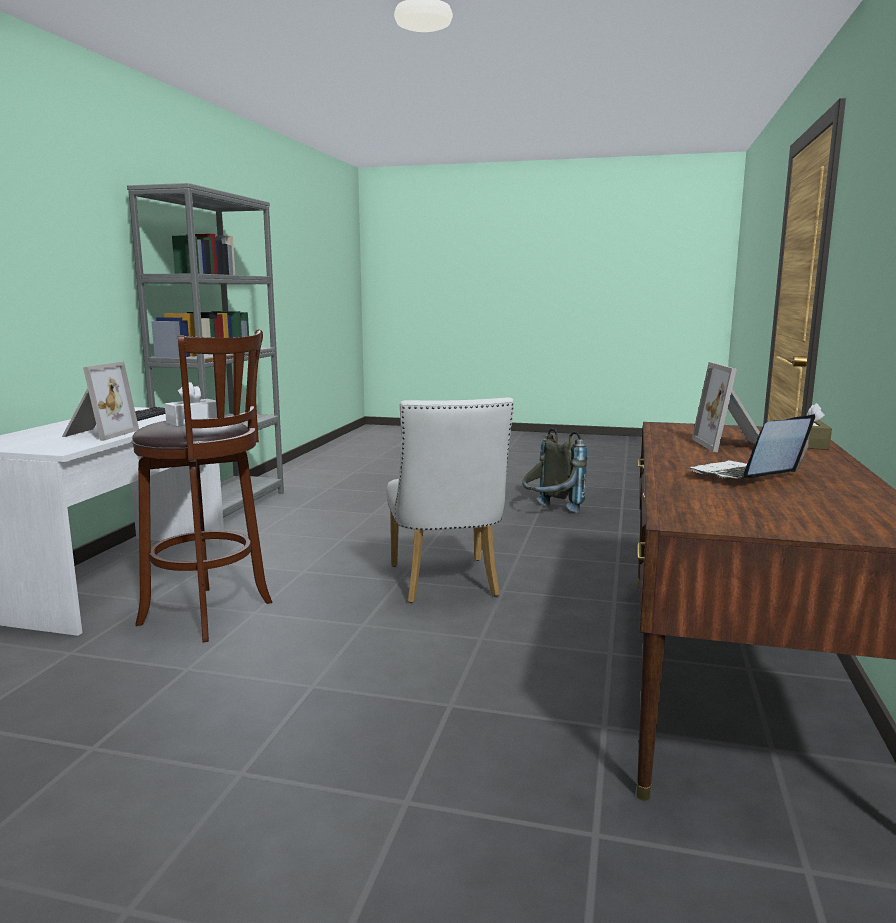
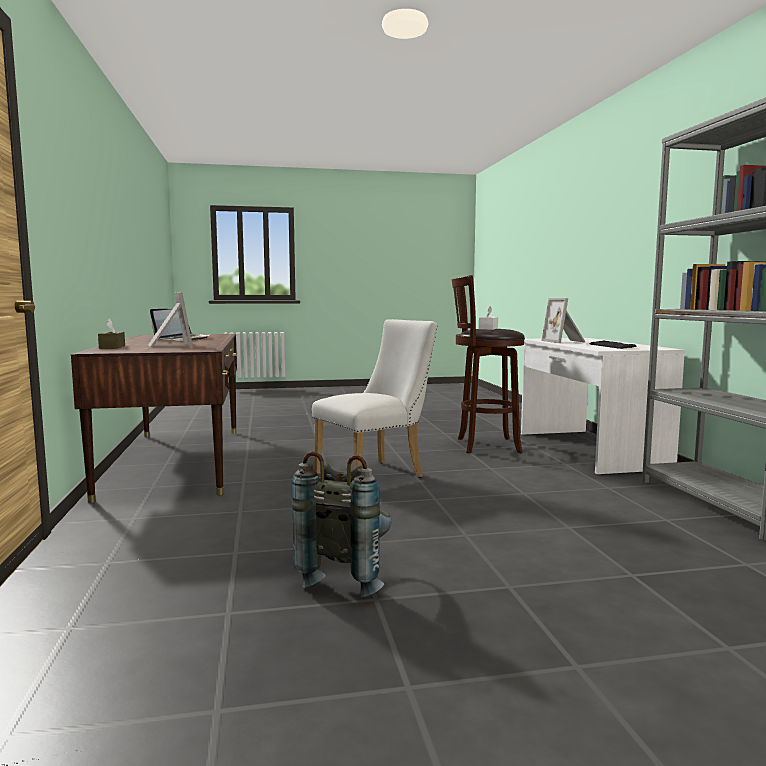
camera: 155 degrees right, 5 degrees down
(446, 584) = (376, 474): white chair -> white chair turned 90 degrees clockwise

